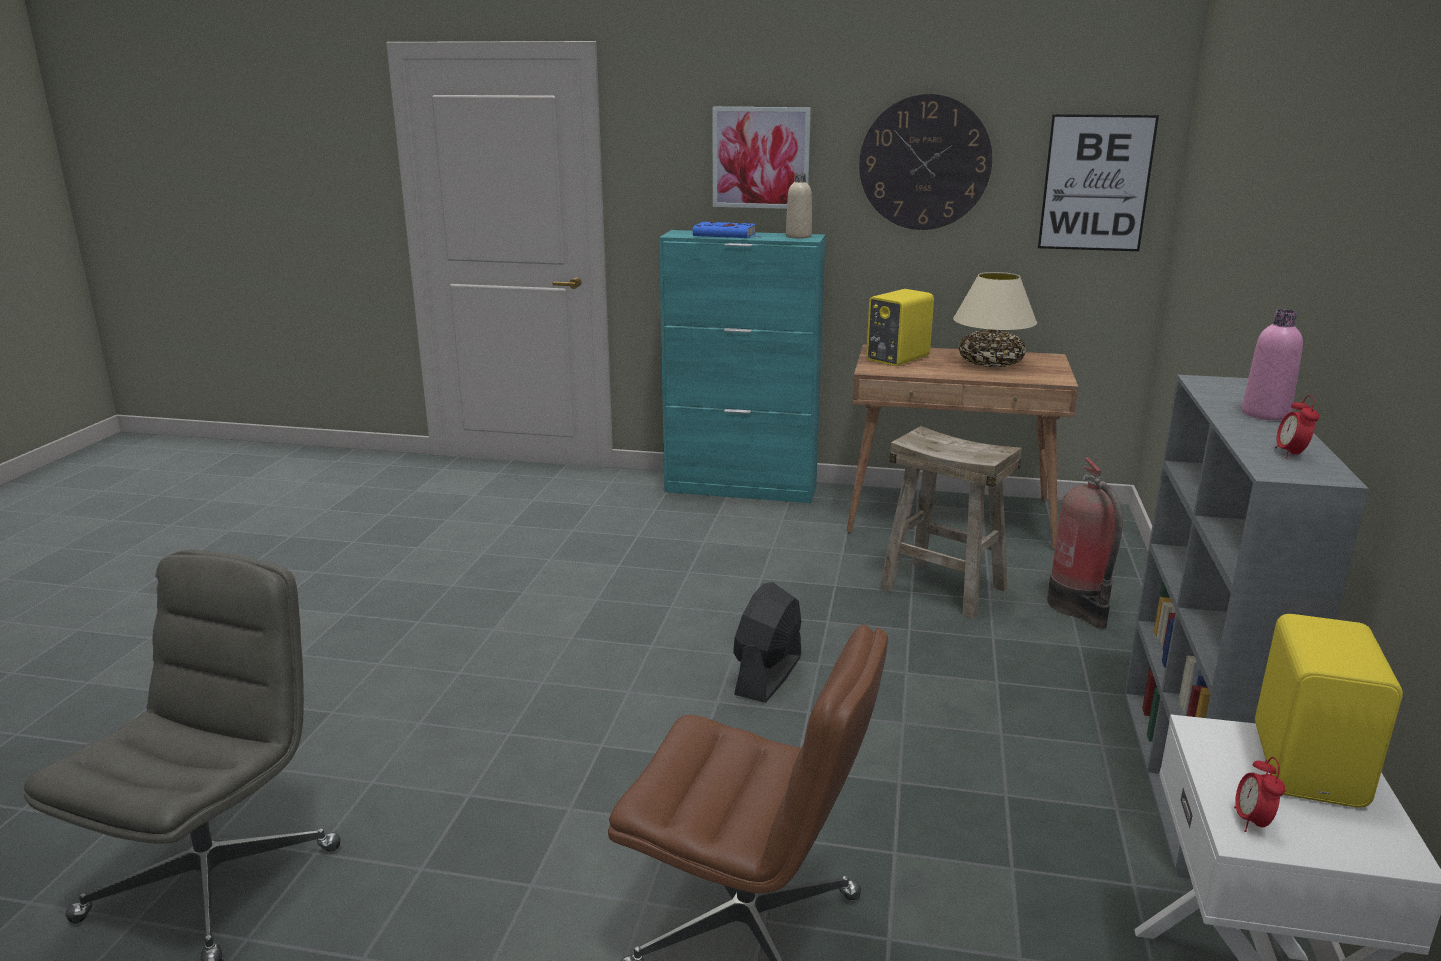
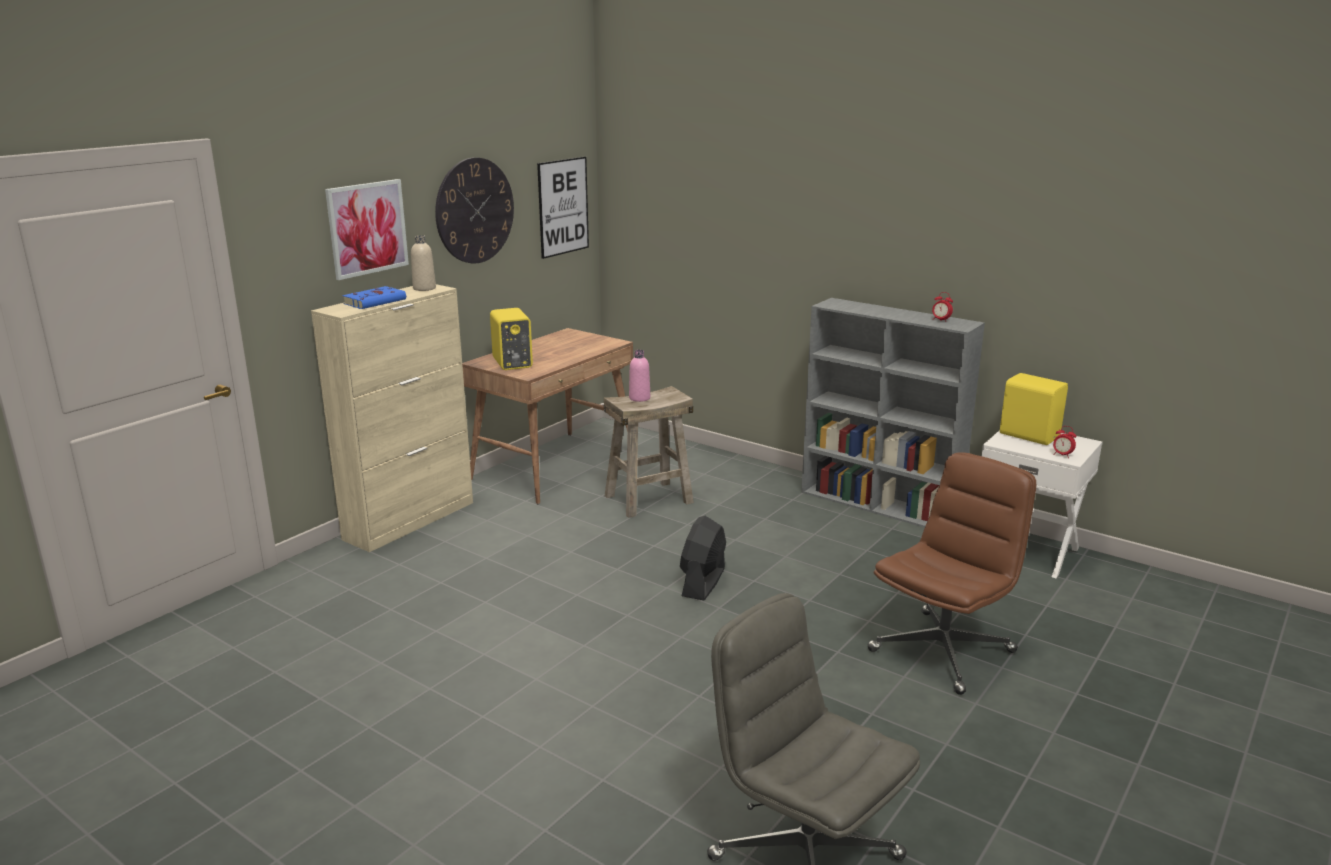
camera: 65 degrees left, 0 degrees up
(741, 489) = (410, 520): turquoise cabinet -> beige cabinet
(768, 675) = (703, 582): black fan -> black fan turned 60 degrees clockwise
(990, 363) = (561, 346): beige table lamp -> none
(1080, 606) = (707, 471): fire extinguisher -> none
(1265, 414) = (886, 310): pink bottle -> pink bottle (639, 398)

